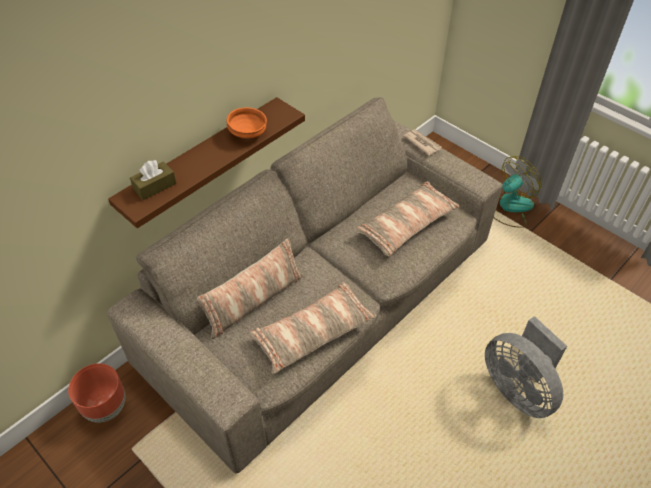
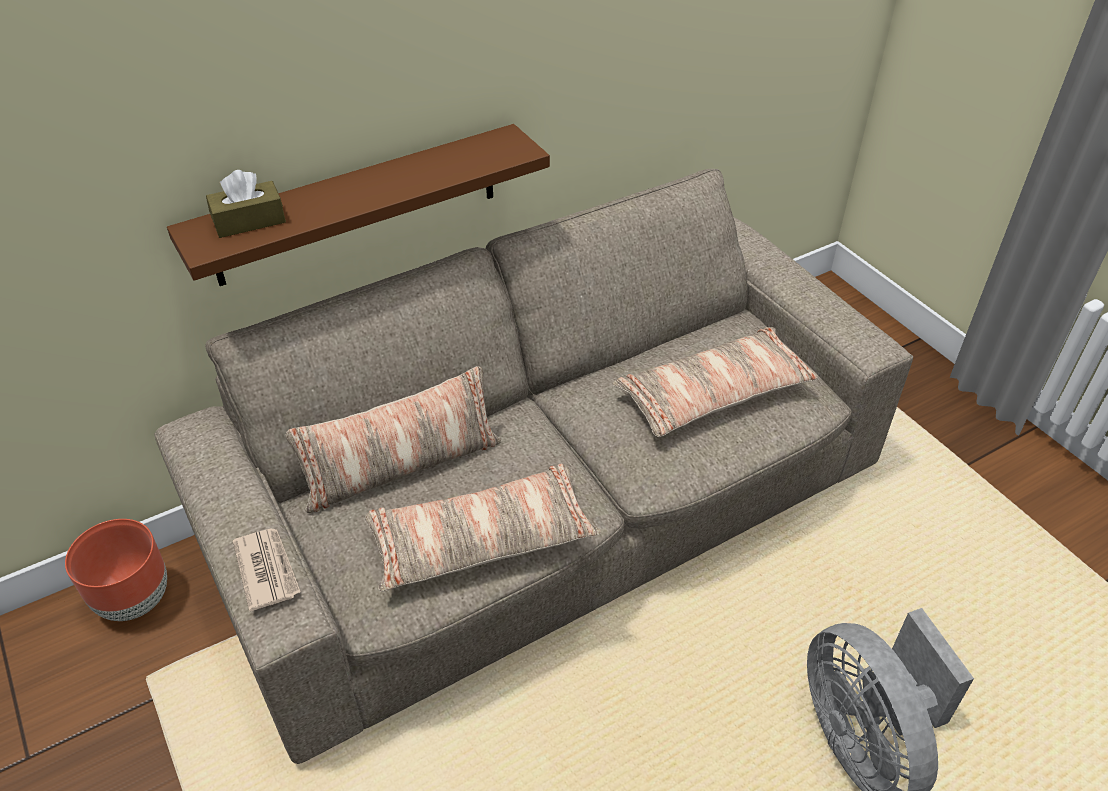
camera: 15 degrees right, 5 degrees down
(248, 134) = (440, 169): orange bowl -> none
(422, 143) = (781, 264): newspaper -> newspaper (267, 569)
(509, 207) = (937, 417): fan -> none

